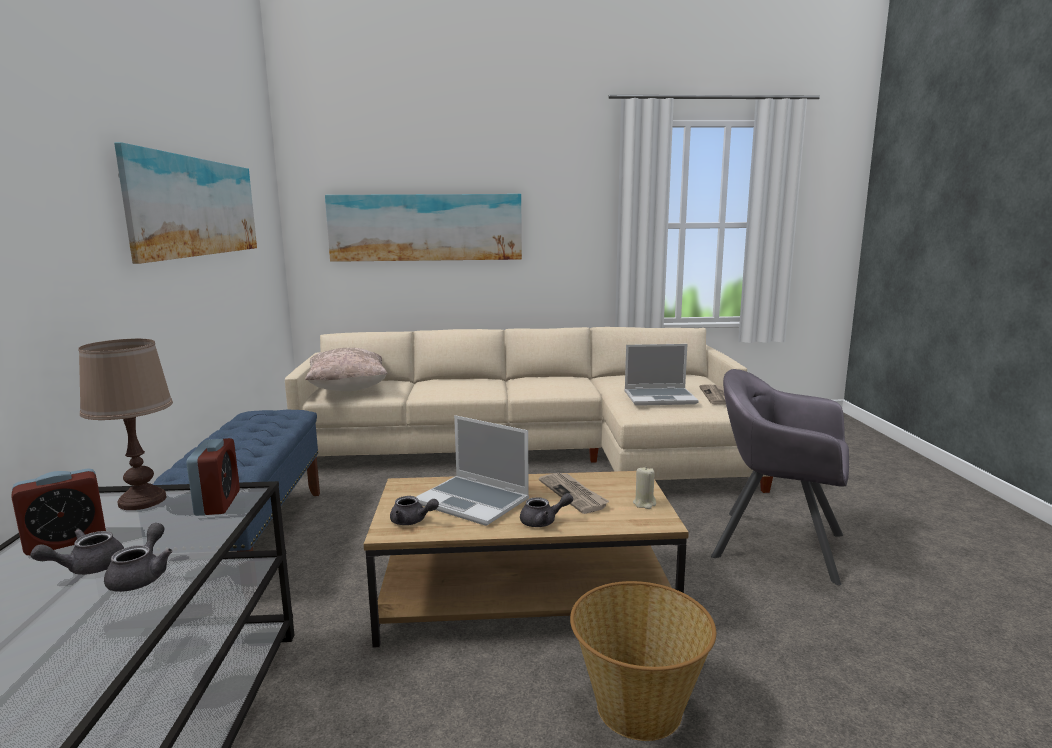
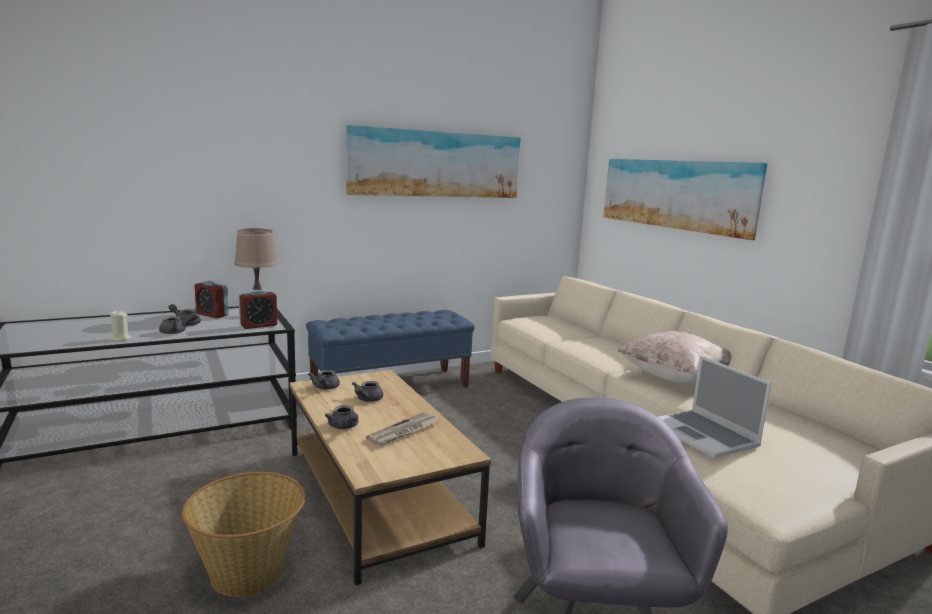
camera: 65 degrees right, 0 degrees up
(348, 389) = (538, 321): beige pillow -> beige pillow (674, 377)
(474, 502) = (367, 400): laptop -> grey teapot
(644, 503) = (404, 463): beige candle -> beige candle (120, 339)
(716, 396) = (778, 471): newspaper -> none

